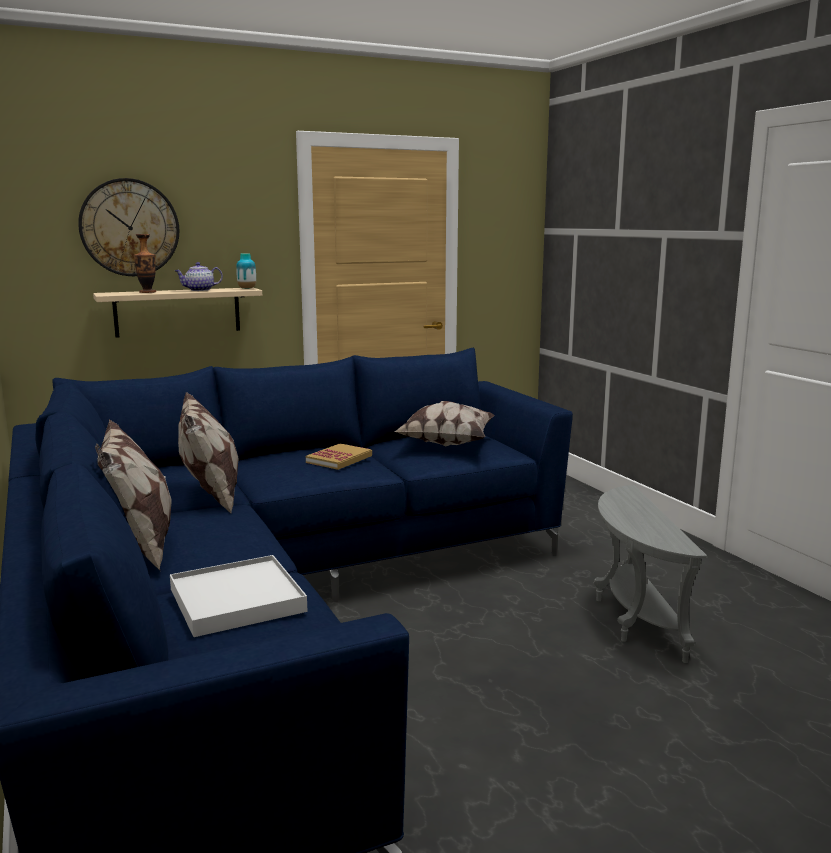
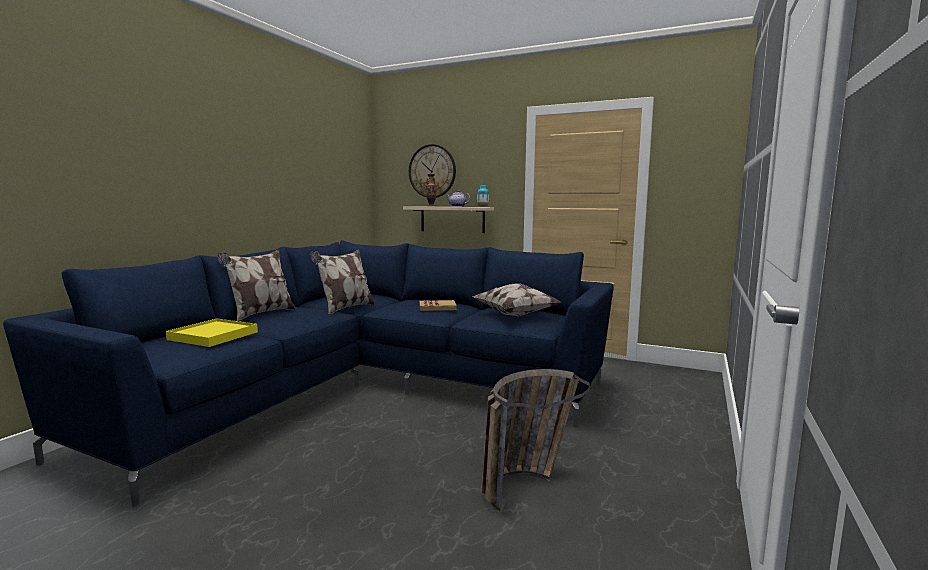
camera: 50 degrees right, 5 degrees down
(236, 600) = (213, 336): white tray -> yellow tray
(633, 618) = (527, 483): grey side table -> basket

